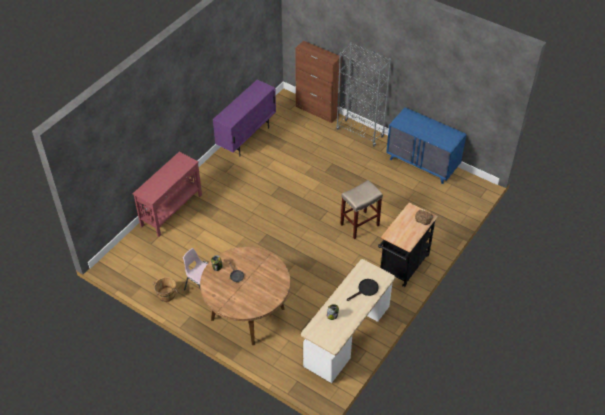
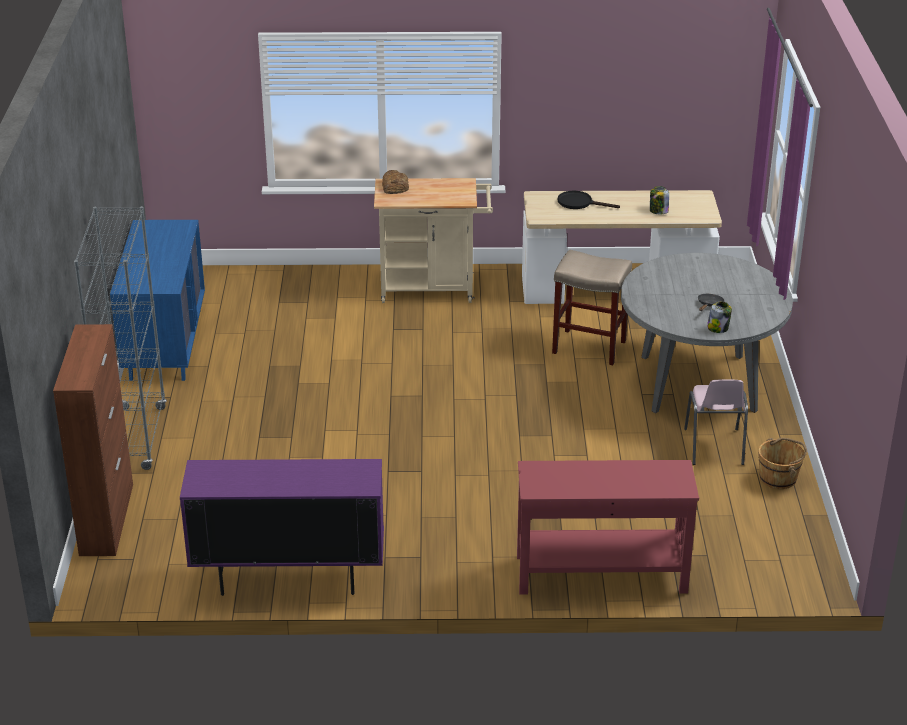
camera: 125 degrees left, 15 degrees down
(247, 314) = (698, 383): brown dining table -> grey dining table
(360, 224) = (386, 353): beige stool -> beige stool (588, 347)
(402, 268) = (434, 289): black cart -> beige cart

